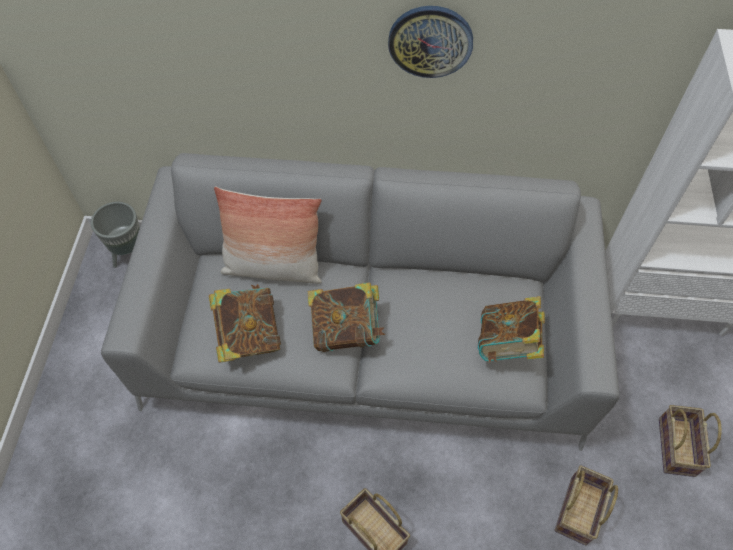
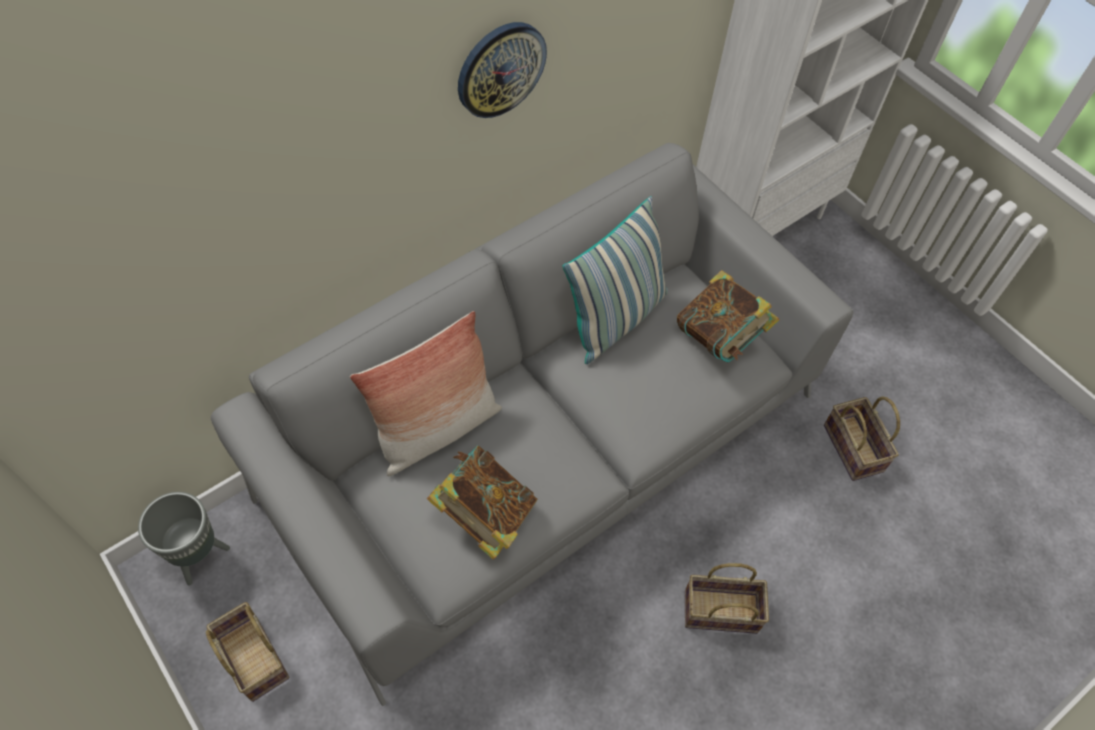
camera: 45 degrees left, 0 degrees up
(346, 330) = (570, 434): book -> none
(449, 281) = (615, 318): none -> pillow
(677, 448) = (873, 337): basket -> basket (257, 659)

